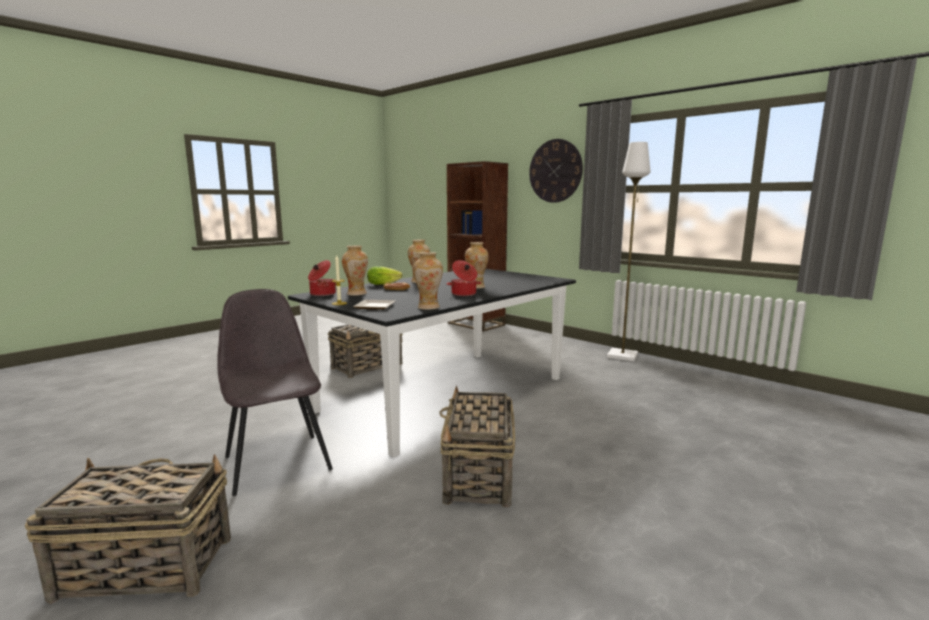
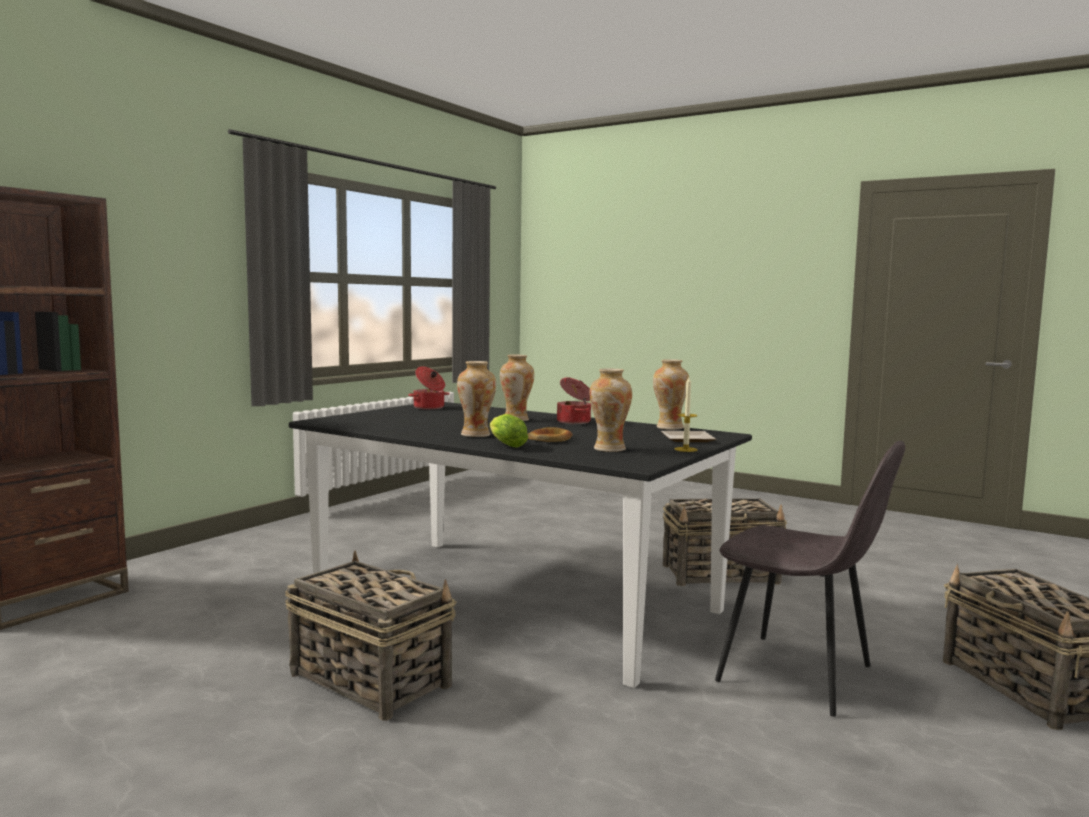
camera: 100 degrees left, 5 degrees down
(277, 461) = (799, 675): grey chair -> grey chair turned 105 degrees counterclockwise
(322, 294) = (627, 460): cooking pot -> cooking pot (429, 408)
(555, 171) = (169, 235): wall clock -> none
(623, 355) = (338, 514): white floor lamp -> none

